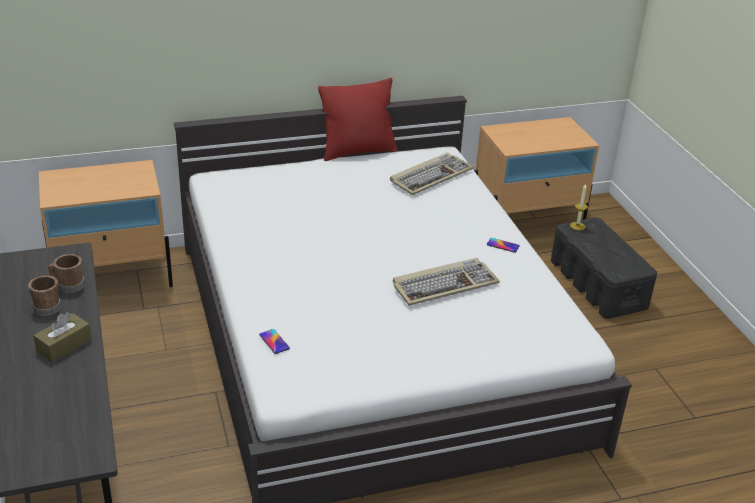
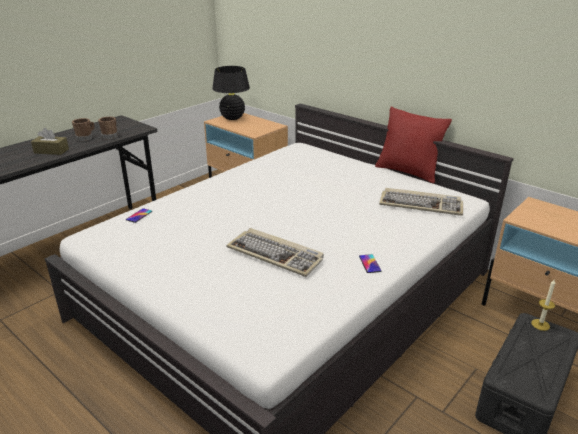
camera: 60 degrees right, 5 degrees down
(63, 183) = (232, 118): none -> black table lamp

